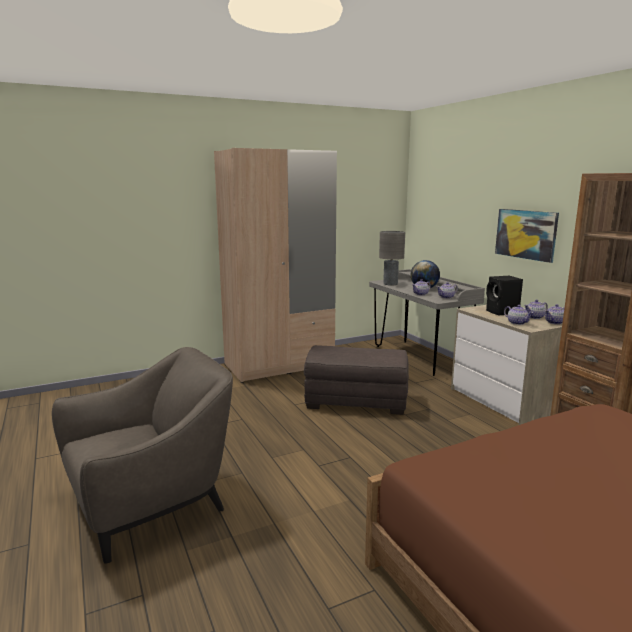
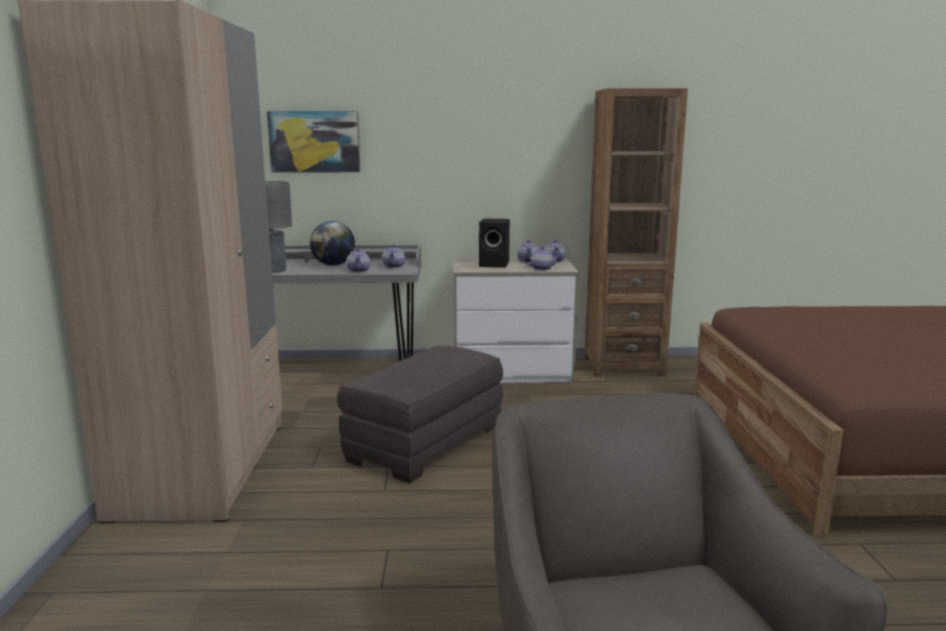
camera: 65 degrees left, 0 degrees up
(526, 234) = (476, 166): picture -> picture (314, 142)

